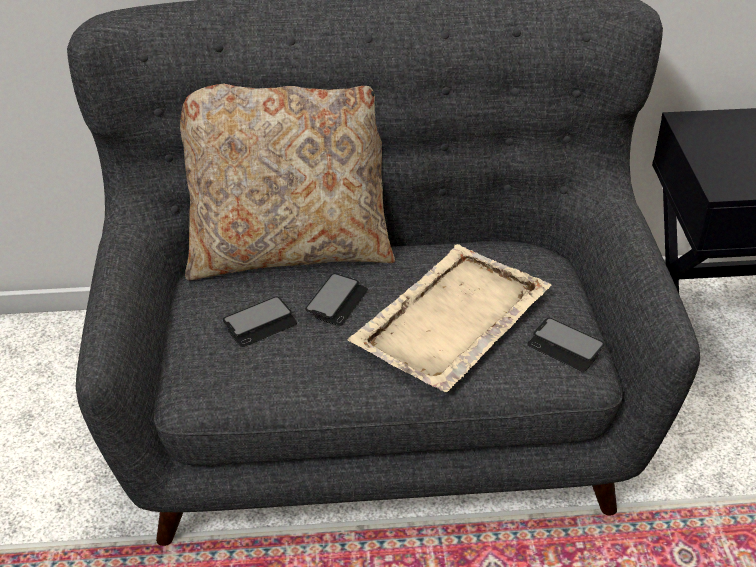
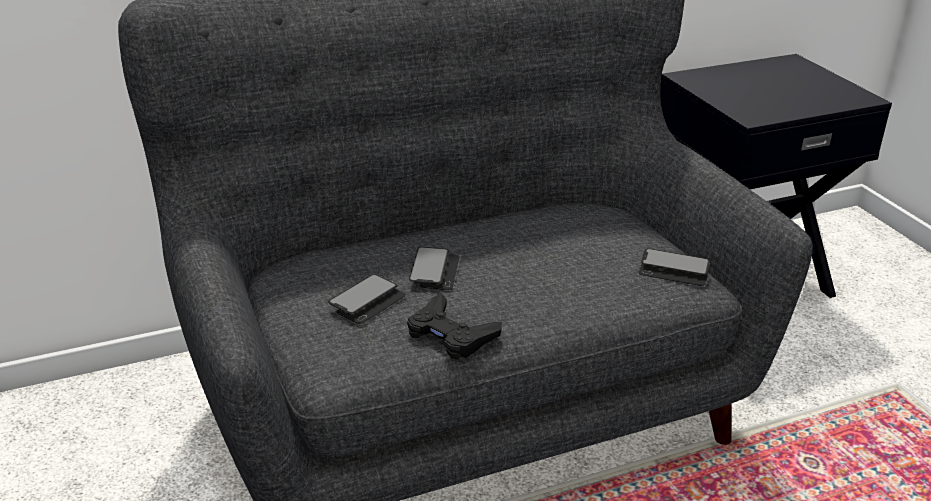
camera: 20 degrees left, 10 degrees down
(289, 248) = (356, 238): beige pillow -> none
(313, 376) = (450, 335): none -> black game controller
(450, 321) = (555, 267): beige tray -> none

